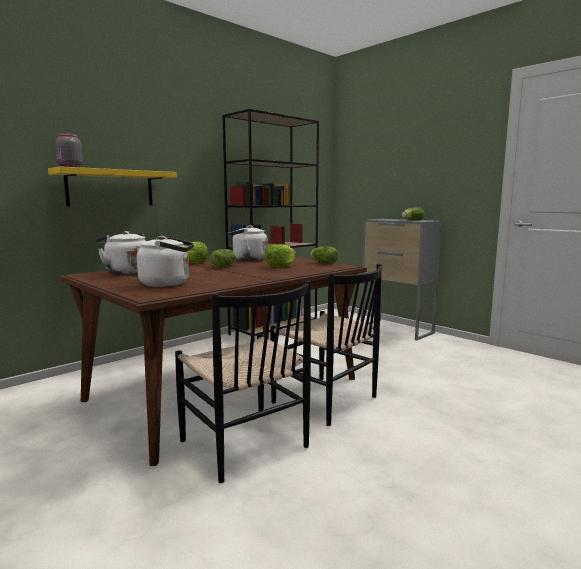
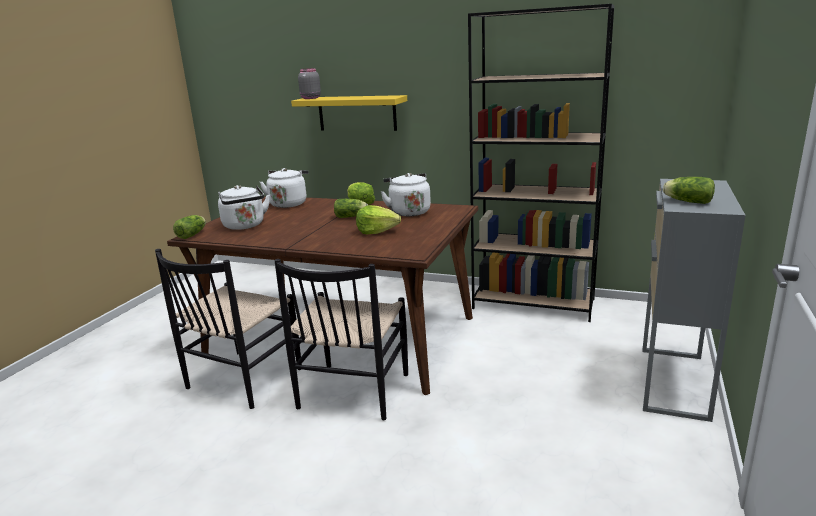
camera: 65 degrees right, 10 degrees up
(322, 262) = (426, 240): lettuce -> lettuce (193, 234)

